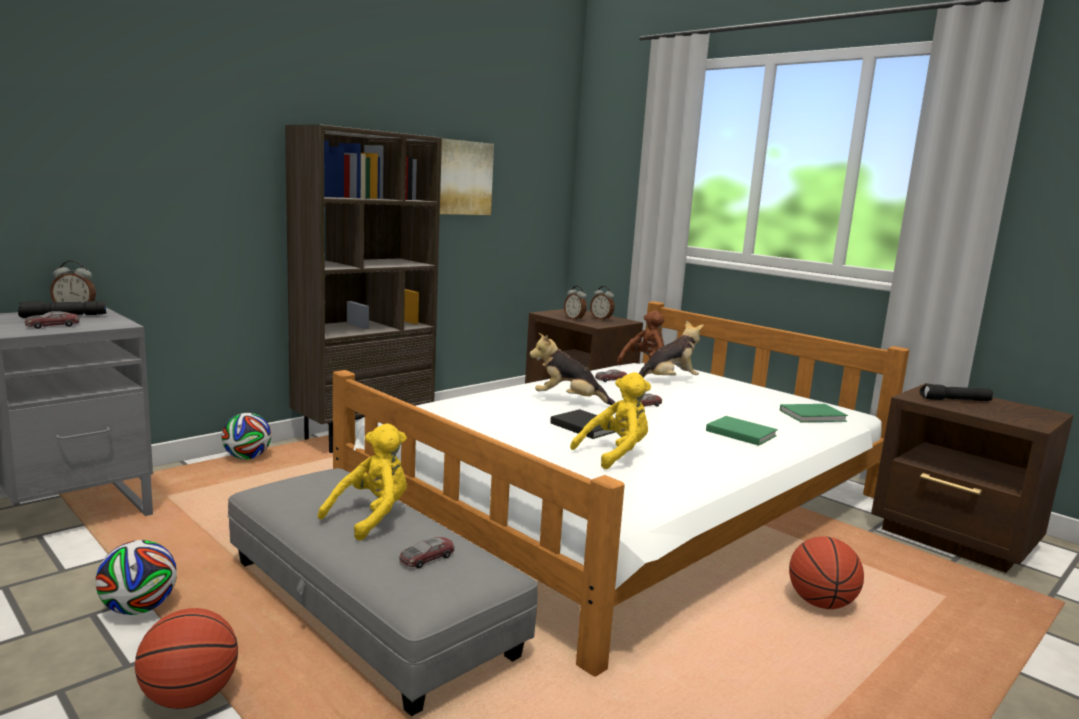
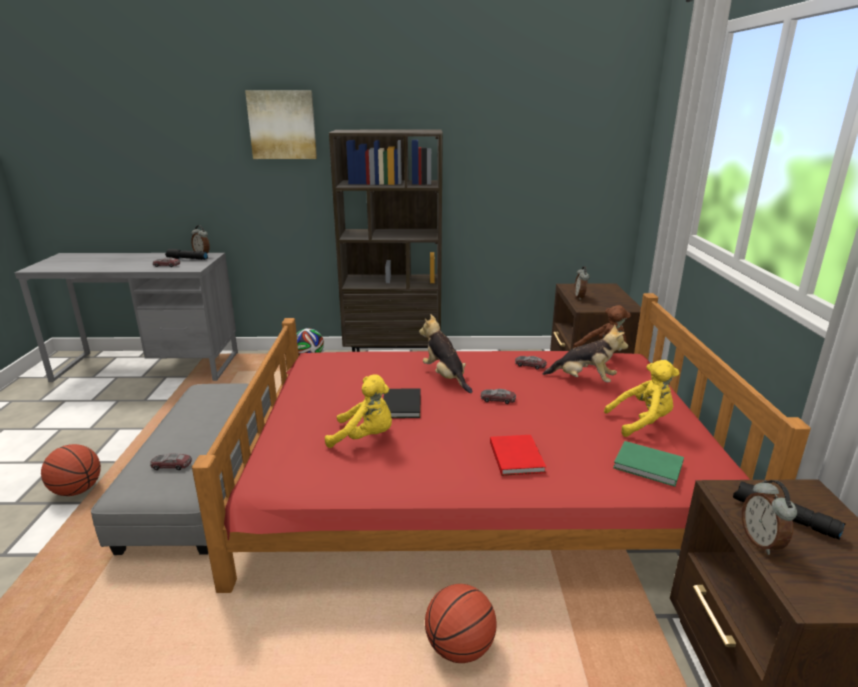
camera: 45 degrees right, 10 degrees up
(139, 609) = (133, 433): football -> none
(371, 517) = (203, 425): yellow plush toy -> yellow plush toy (642, 422)
(461, 177) = (501, 160): picture -> picture (282, 125)
(601, 319) = (608, 301): alarm clock -> alarm clock (761, 542)
(627, 502) = (473, 478): white bed -> red bed
(740, 432) = (517, 456): green book -> red book

